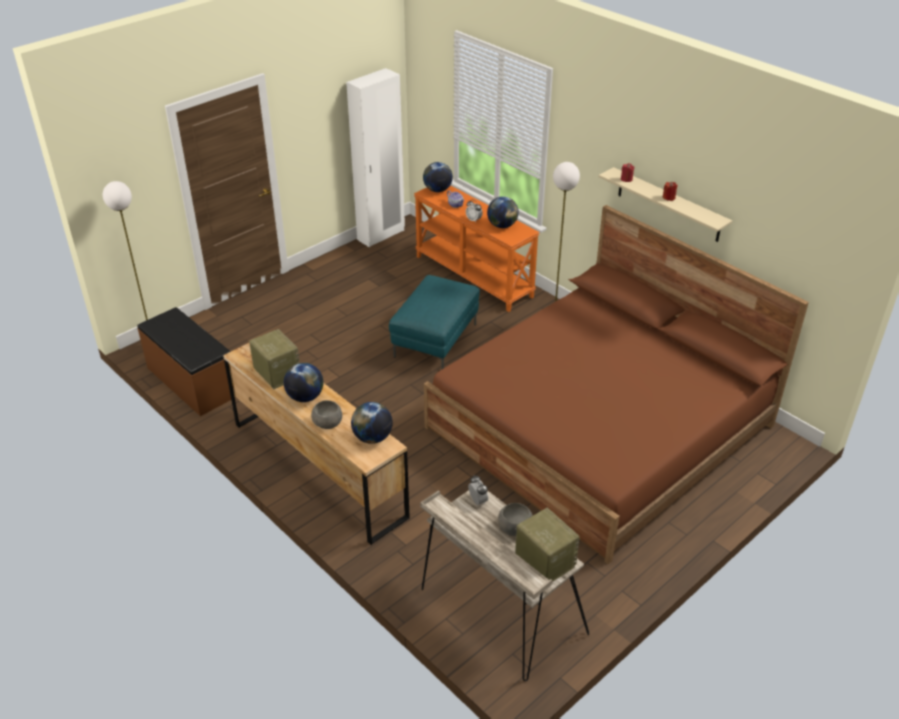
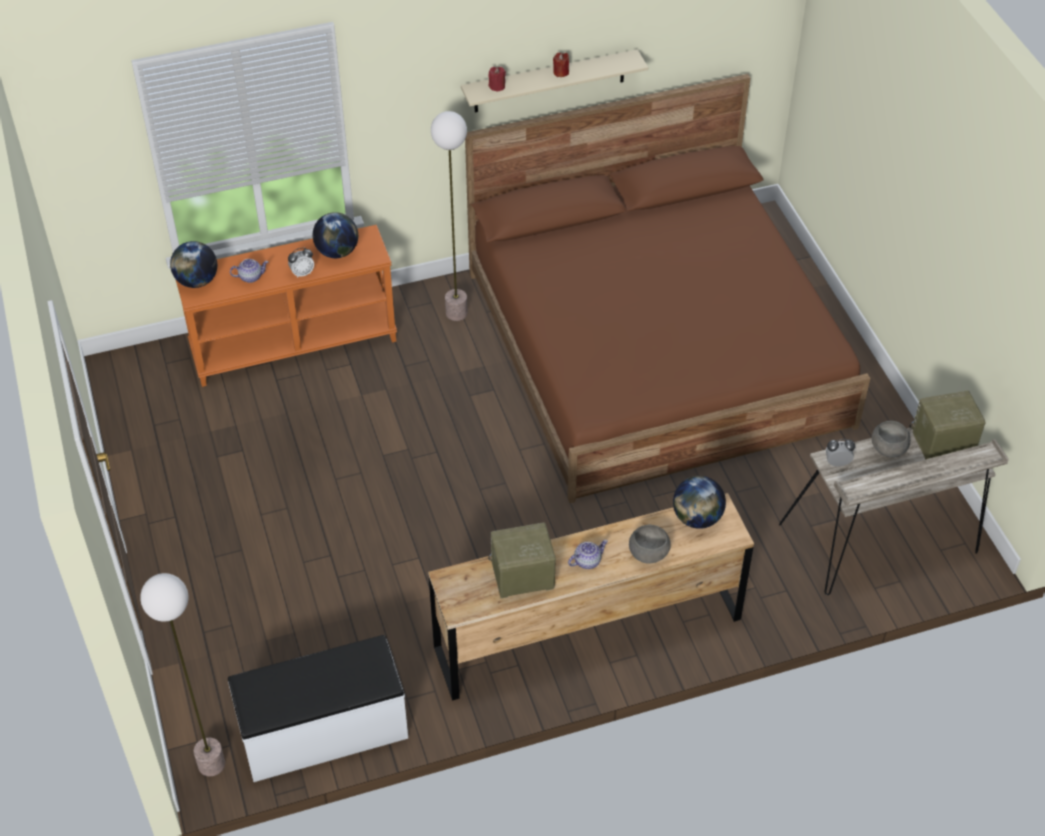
camera: 65 degrees left, 10 degrees up
(191, 382) = (323, 732): brown bench -> white bench
(305, 397) = (587, 561): globe -> teapot
(381, 235) = (115, 406): white wardrobe -> none
(435, 340) = (405, 433): turquoise ottoman -> none

